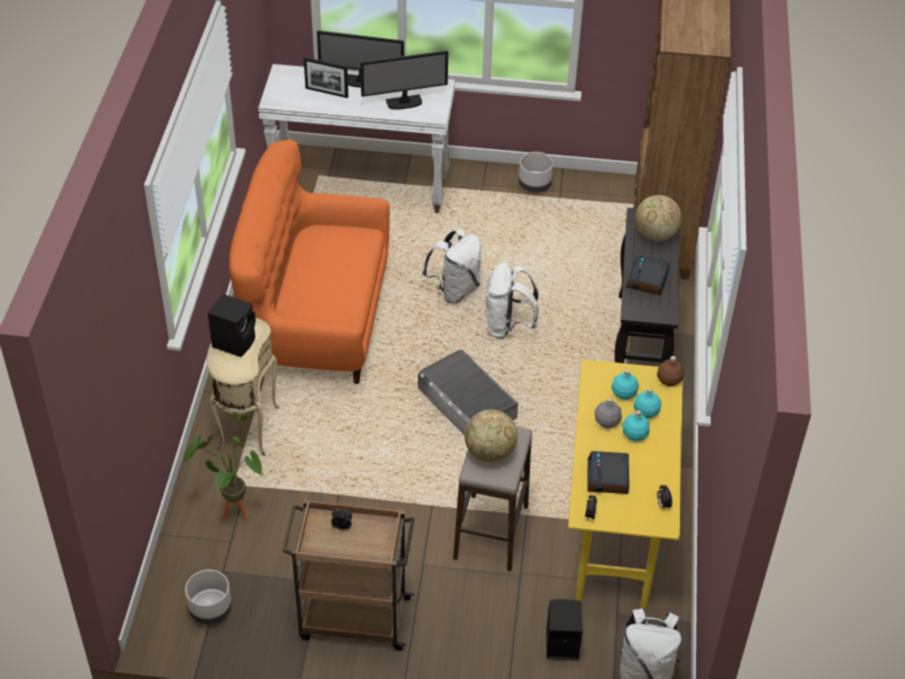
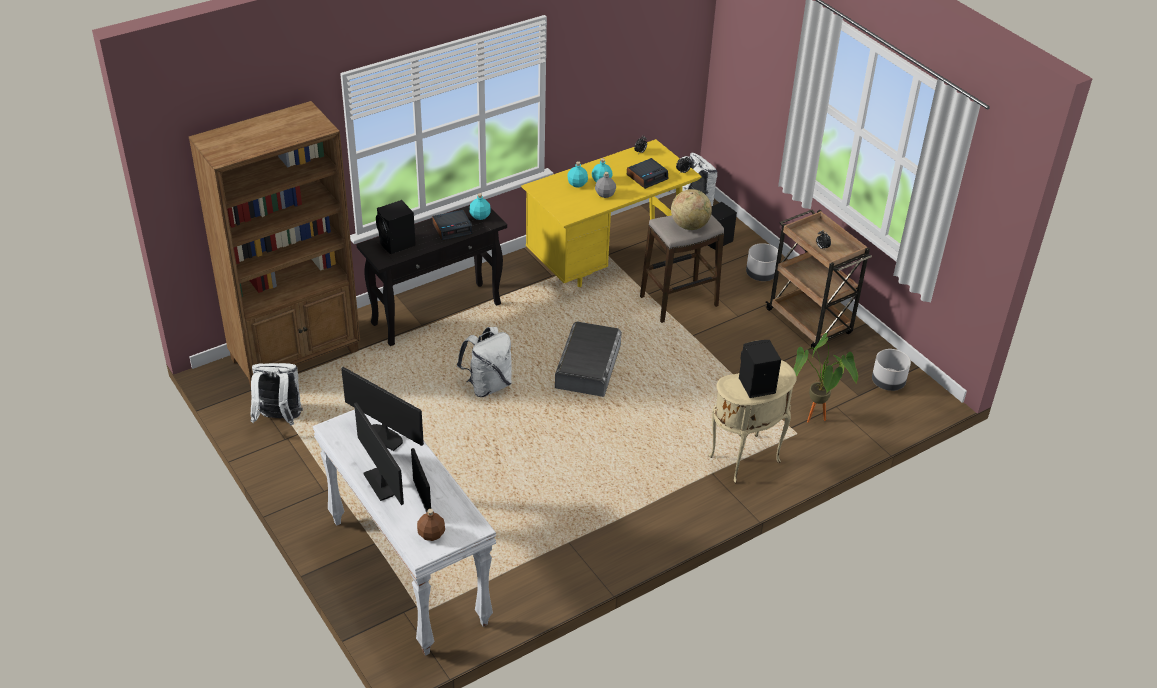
camera: 130 degrees left, 5 degrees down
(315, 319) = (601, 494): orange sofa -> none
(455, 290) = (479, 434): white backpack -> white backpack (279, 419)
(534, 186) = (293, 458): grey planter -> grey planter (761, 275)
(624, 393) = (572, 197): turquoise bottle -> turquoise bottle (480, 216)
(655, 235) = (397, 244): globe -> black speaker
(668, 380) = (538, 186): brown bottle -> brown bottle (431, 534)

